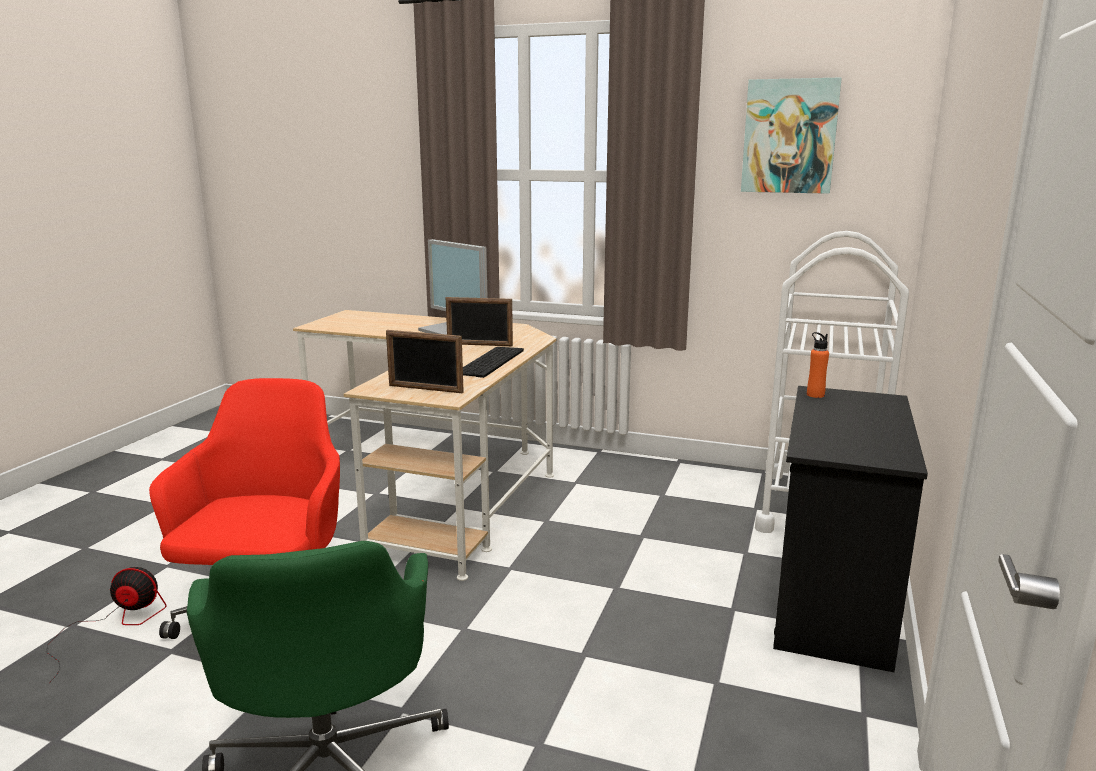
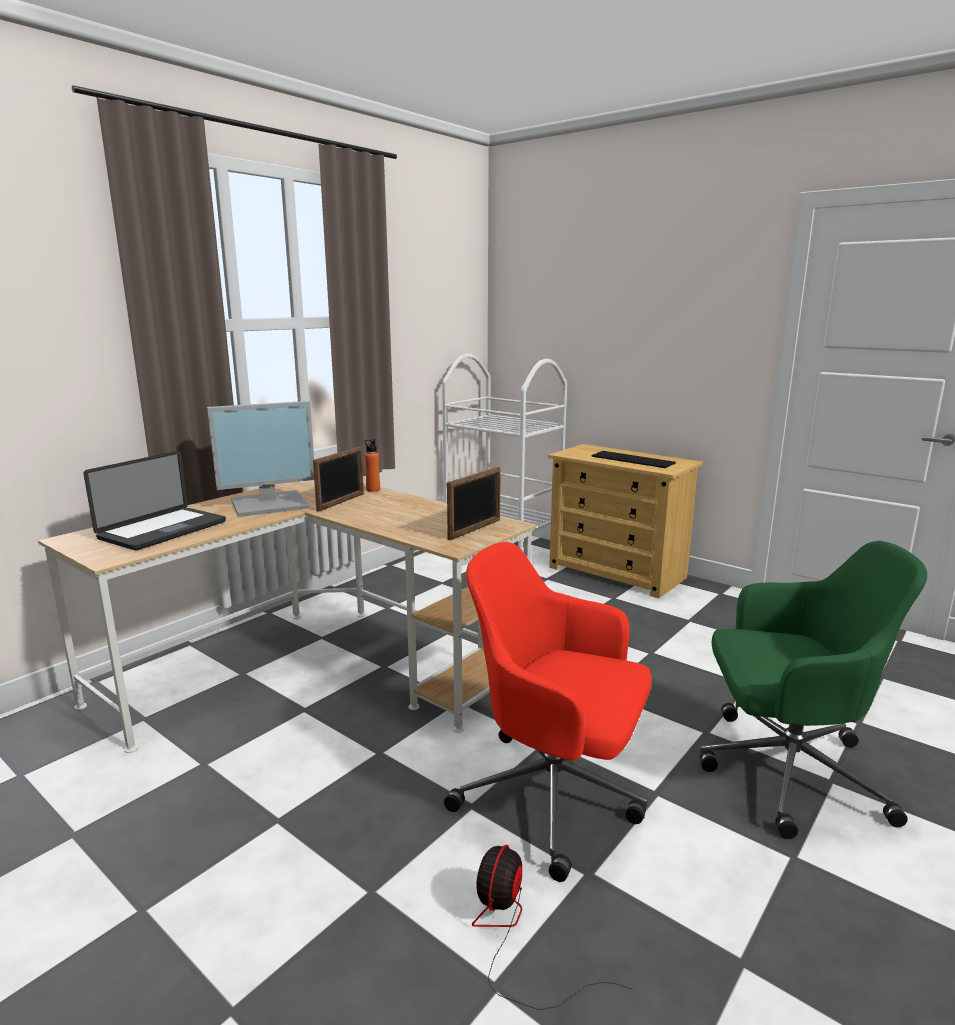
camera: 70 degrees left, 0 degrees up
(376, 323) = (163, 530): none -> laptop
(492, 362) = (411, 504): keyboard -> keyboard (634, 459)
(789, 136) = (426, 286): picture -> none
(815, 395) = (570, 454): orange bottle -> orange bottle (373, 490)
(832, 603) = (617, 572): black dresser -> beige dresser

